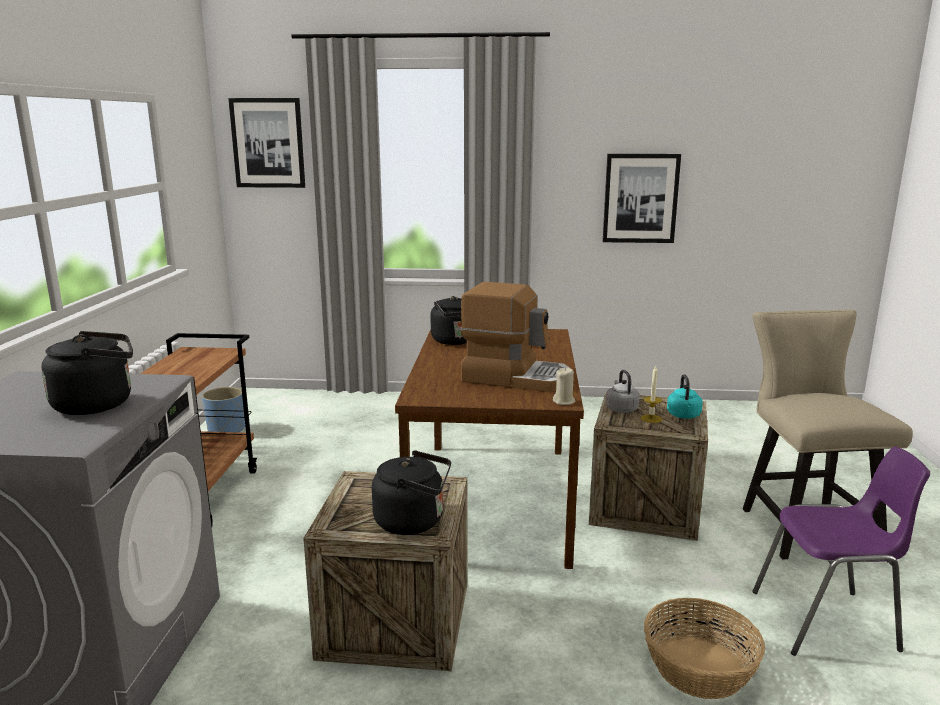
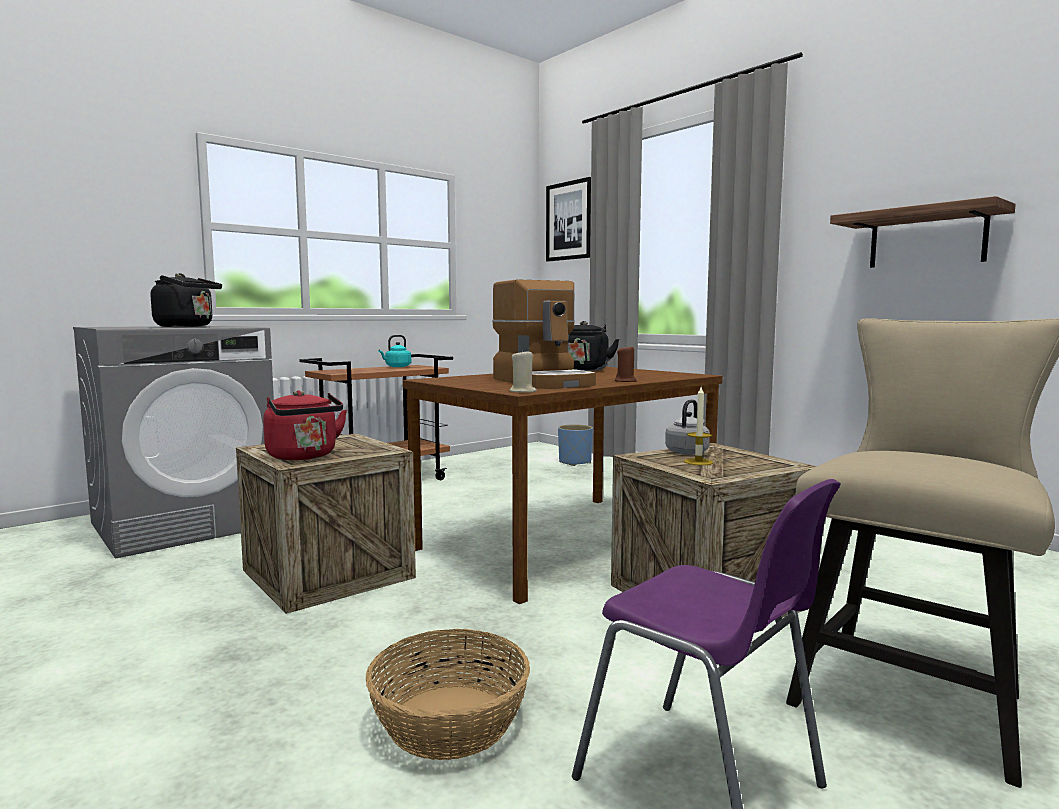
camera: 45 degrees right, 10 degrees down
(226, 430) = (476, 458): blue planter -> blue planter (575, 462)
(414, 521) = (304, 457): black kettle -> red kettle
(555, 359) = (625, 381): none -> brown candle
(640, 198) = (927, 238): picture -> shelf
(684, 416) = (746, 468): turquoise kettle -> turquoise kettle (397, 367)

